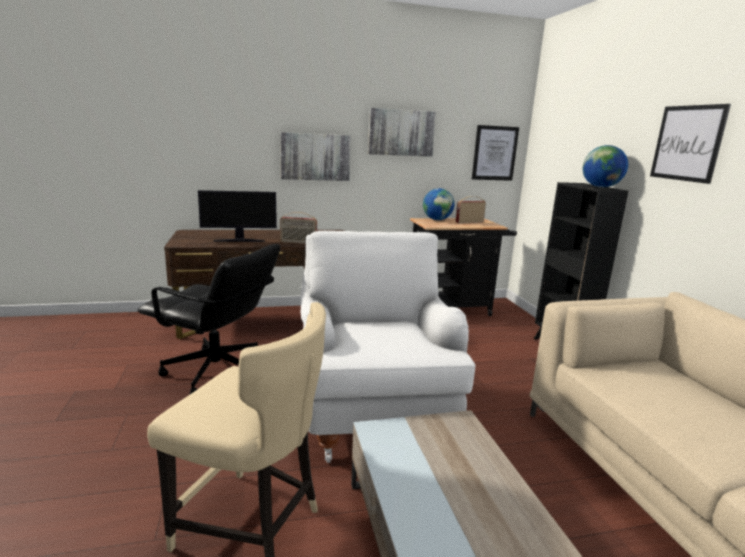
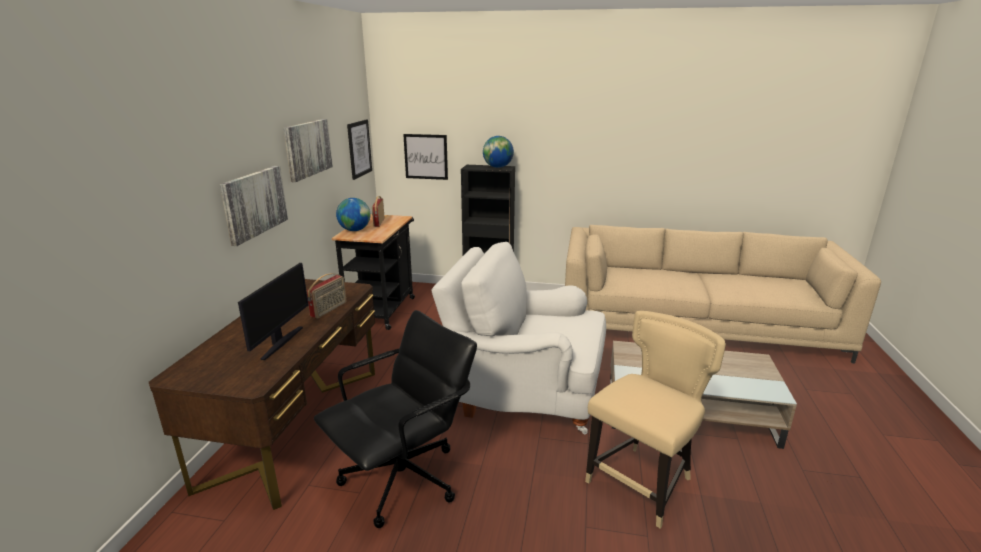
camera: 65 degrees left, 5 degrees up
(687, 143) = (553, 131): picture -> picture (426, 156)

